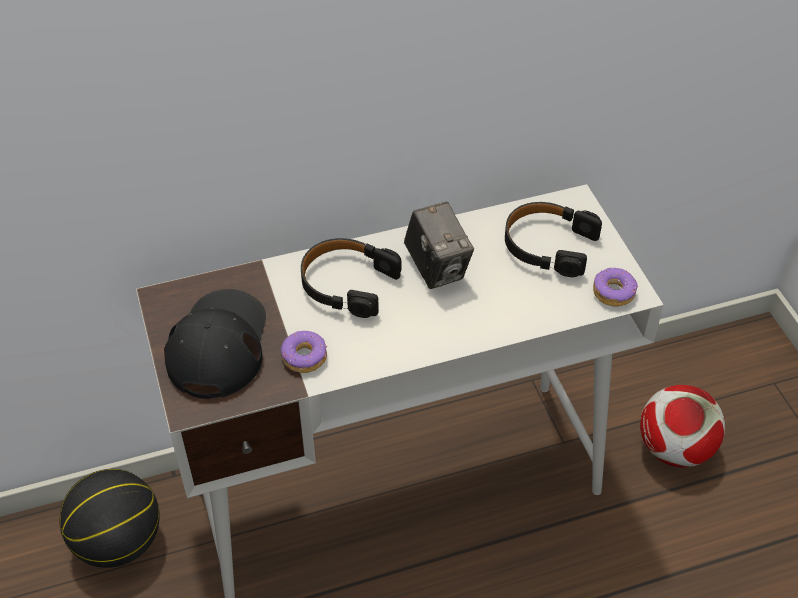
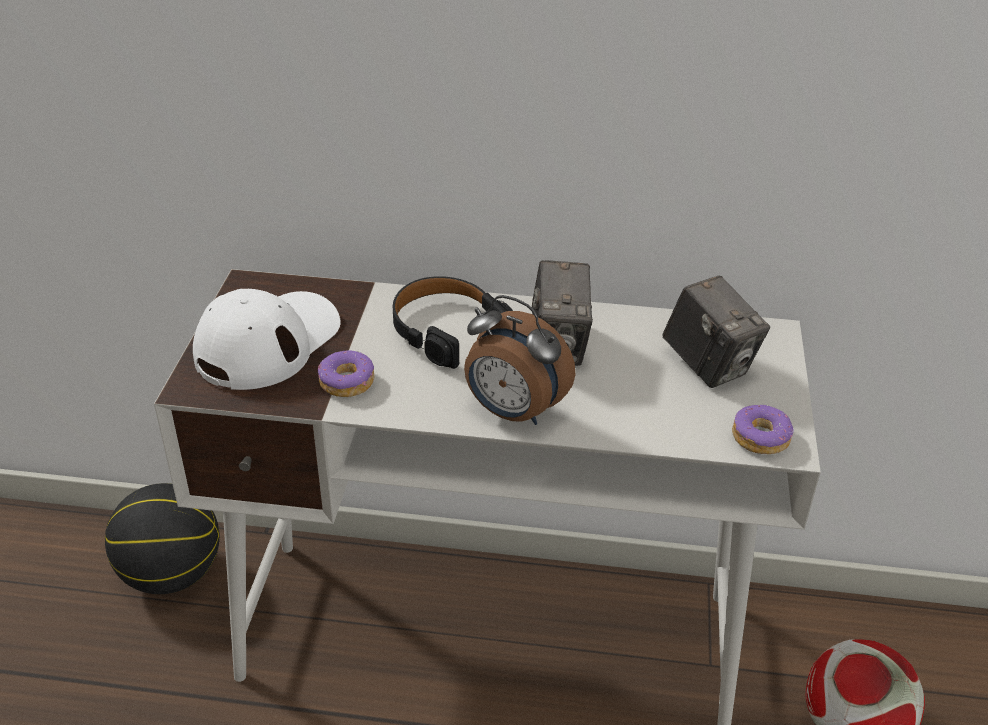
camera: 25 degrees right, 10 degrees down
(218, 345) = (268, 342): black cap -> white cap
(440, 336) = (513, 412): none -> alarm clock
(548, 245) = (708, 365): black headphones -> camera

